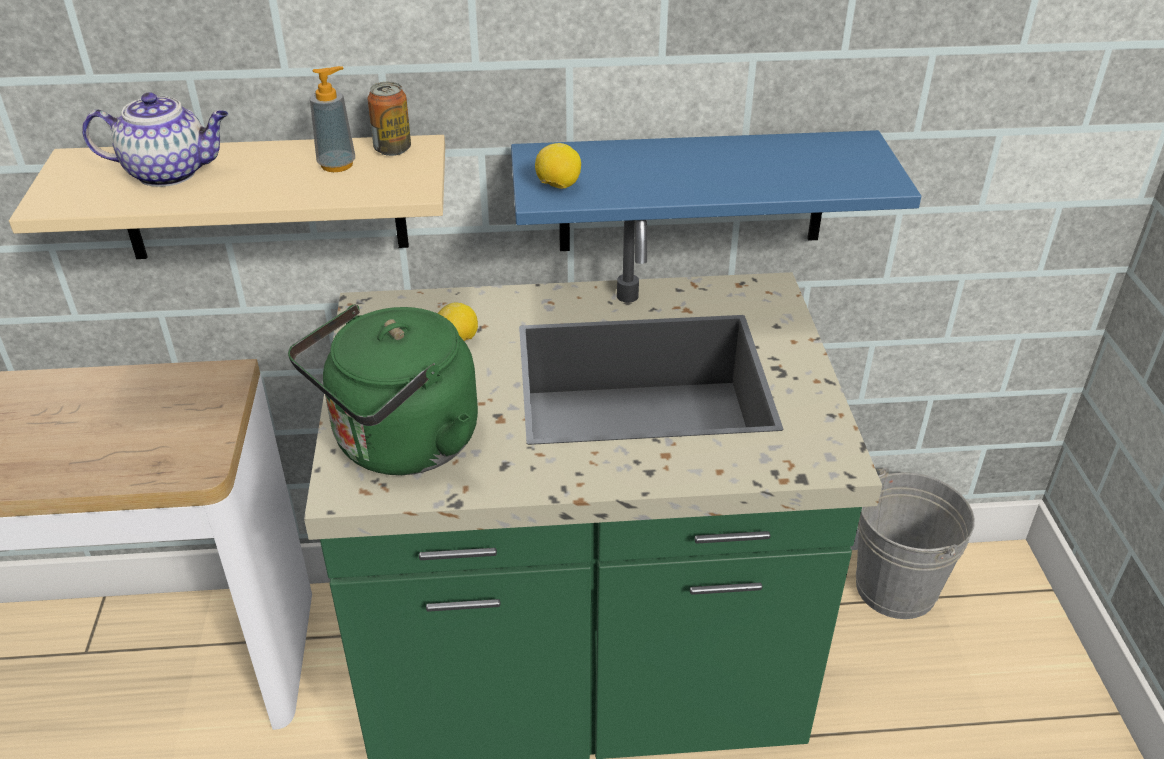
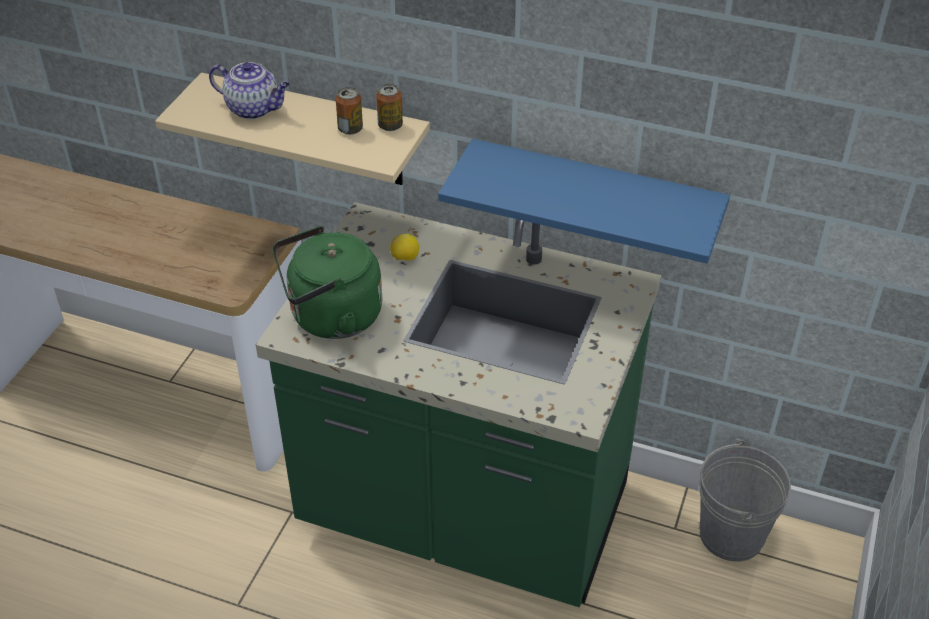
camera: 25 degrees right, 5 degrees up
(337, 165) = (350, 129): soap dispenser -> can
(558, 186) = (476, 181): lemon -> none

